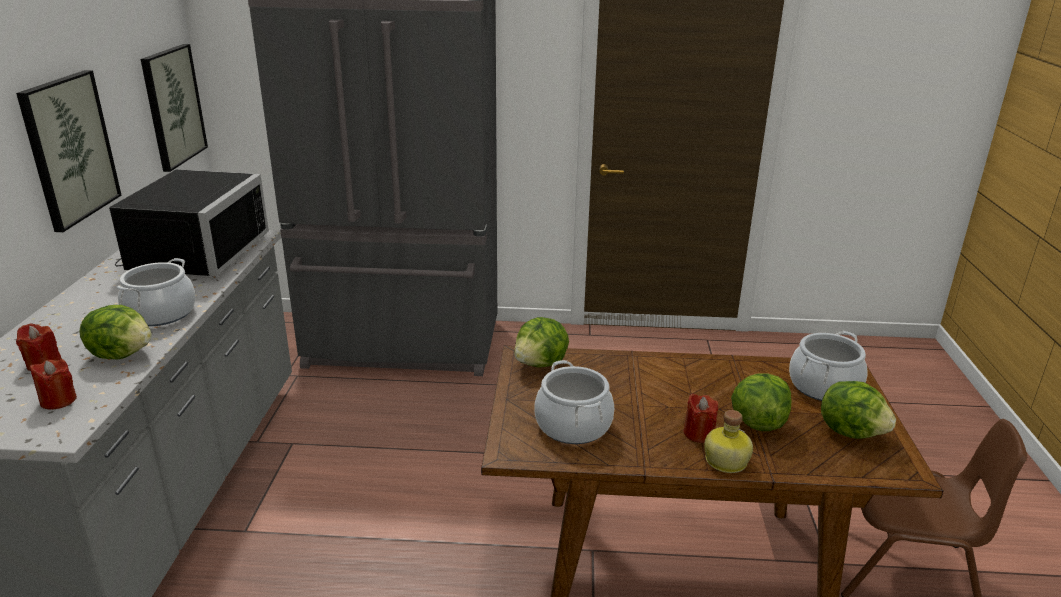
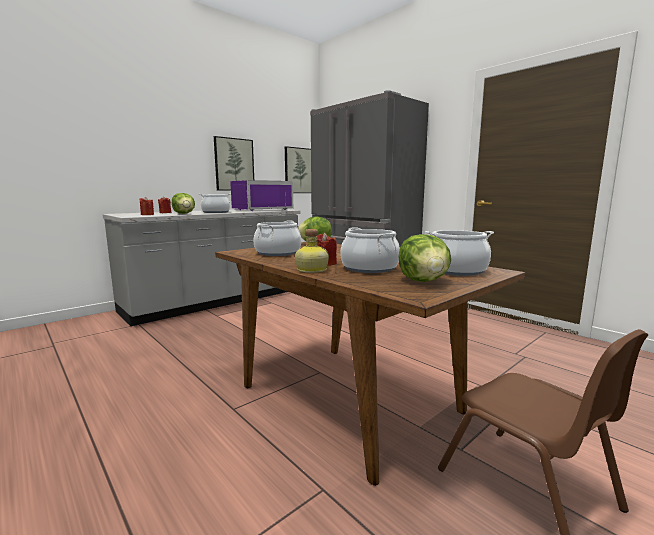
camera: 45 degrees right, 15 degrees down
(192, 252) = (260, 209): black microwave -> purple microwave
(758, 422) = (369, 268): lettuce -> cooking pot

